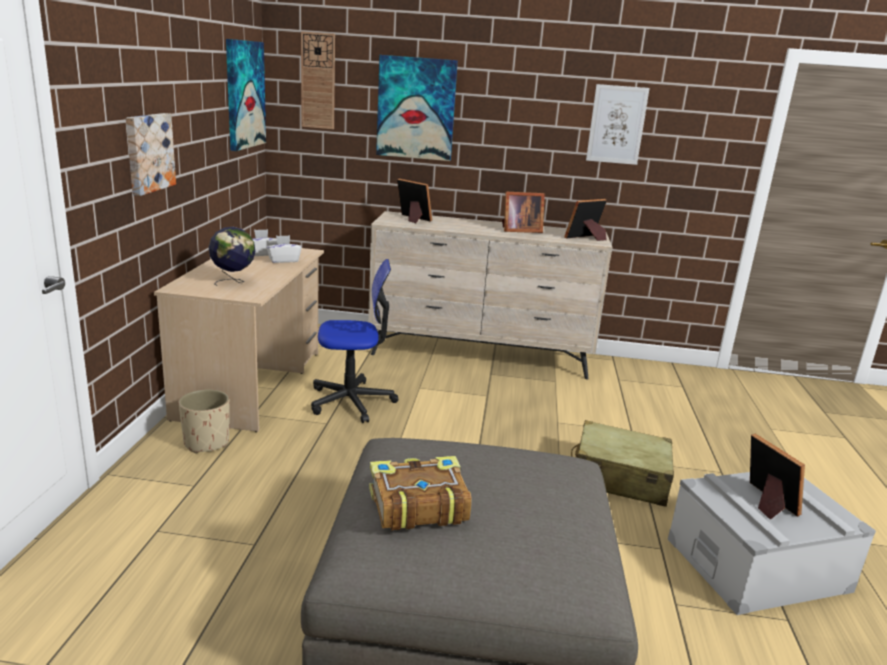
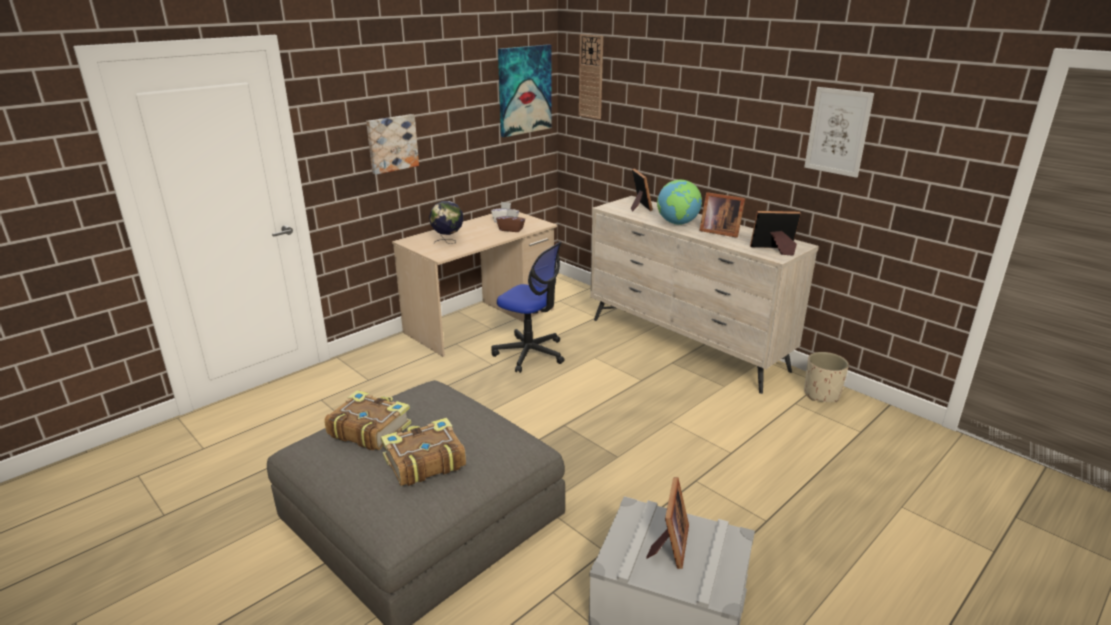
camera: 40 degrees right, 5 degrees up
(206, 443) = (406, 355): beige planter -> beige planter (821, 394)
(283, 260) = (511, 229): white tissue box -> brown tissue box
(416, 108) = (660, 104): picture -> none
(474, 228) = (677, 223): none -> globe
(529, 512) = (423, 462): none -> book
(619, 478) = (655, 485): beige suitcase -> none

